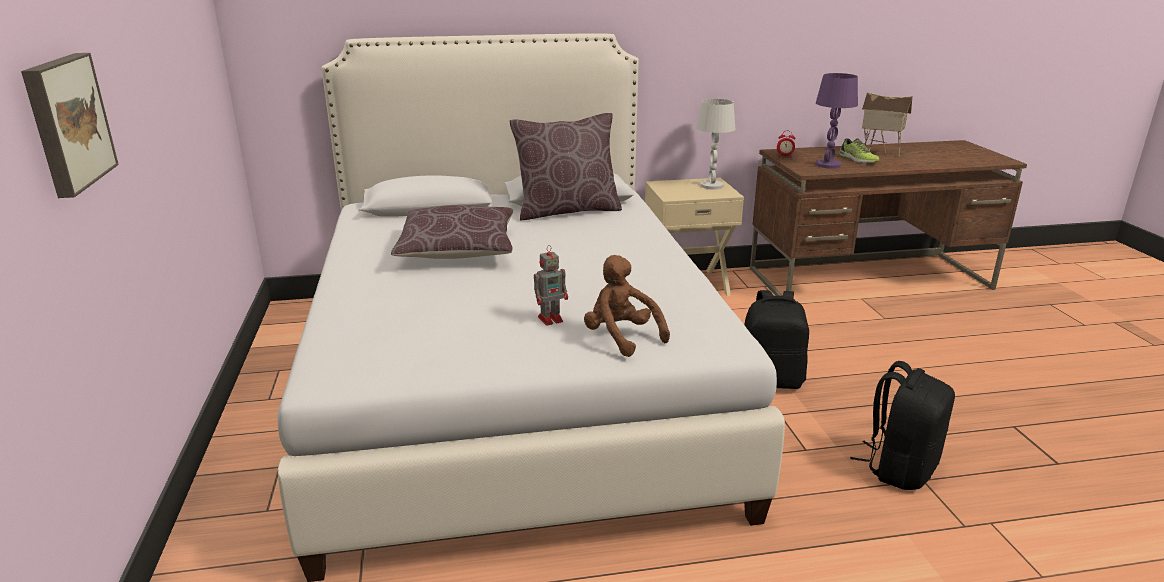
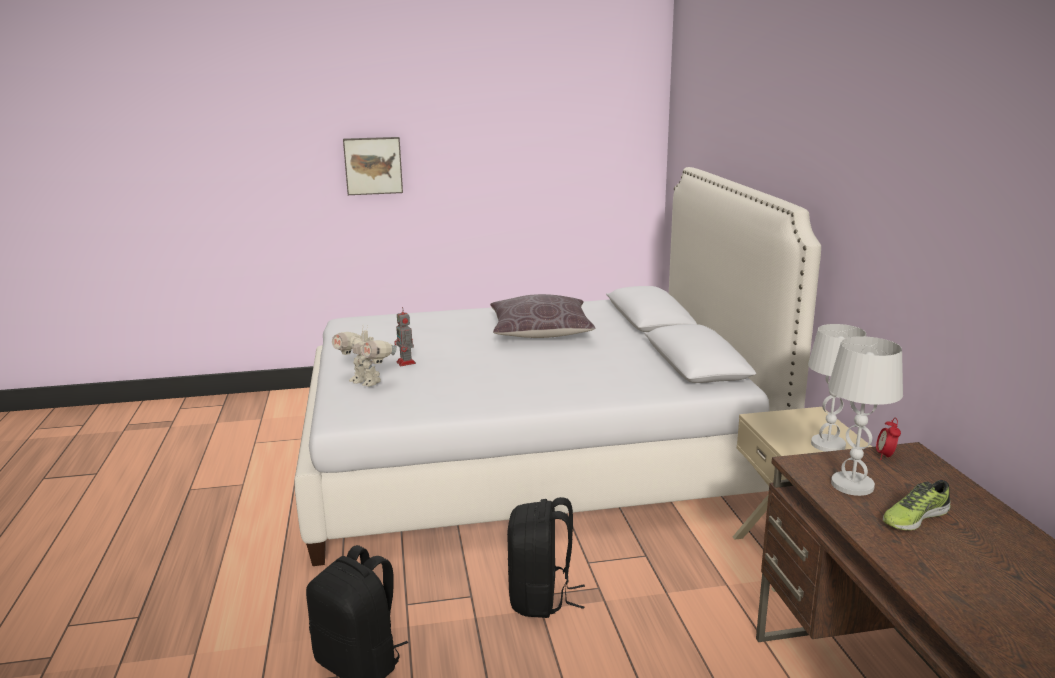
camera: 90 degrees right, 5 degrees down
(567, 210) = (655, 362): brown pillow -> none
(621, 337) = (367, 382): brown plush toy -> toy robot
(828, 165) = (852, 485): purple table lamp -> white table lamp
(879, 153) = (987, 549): toy house -> none

